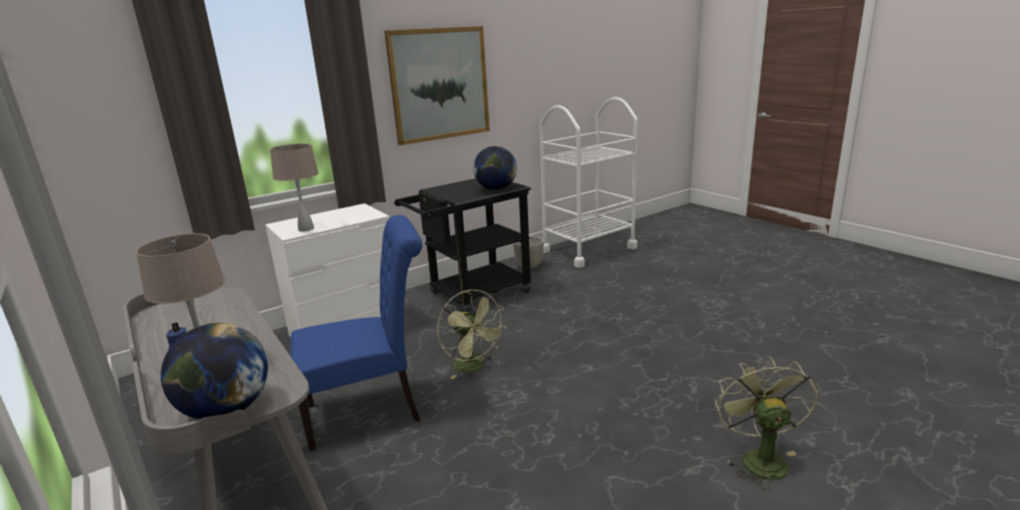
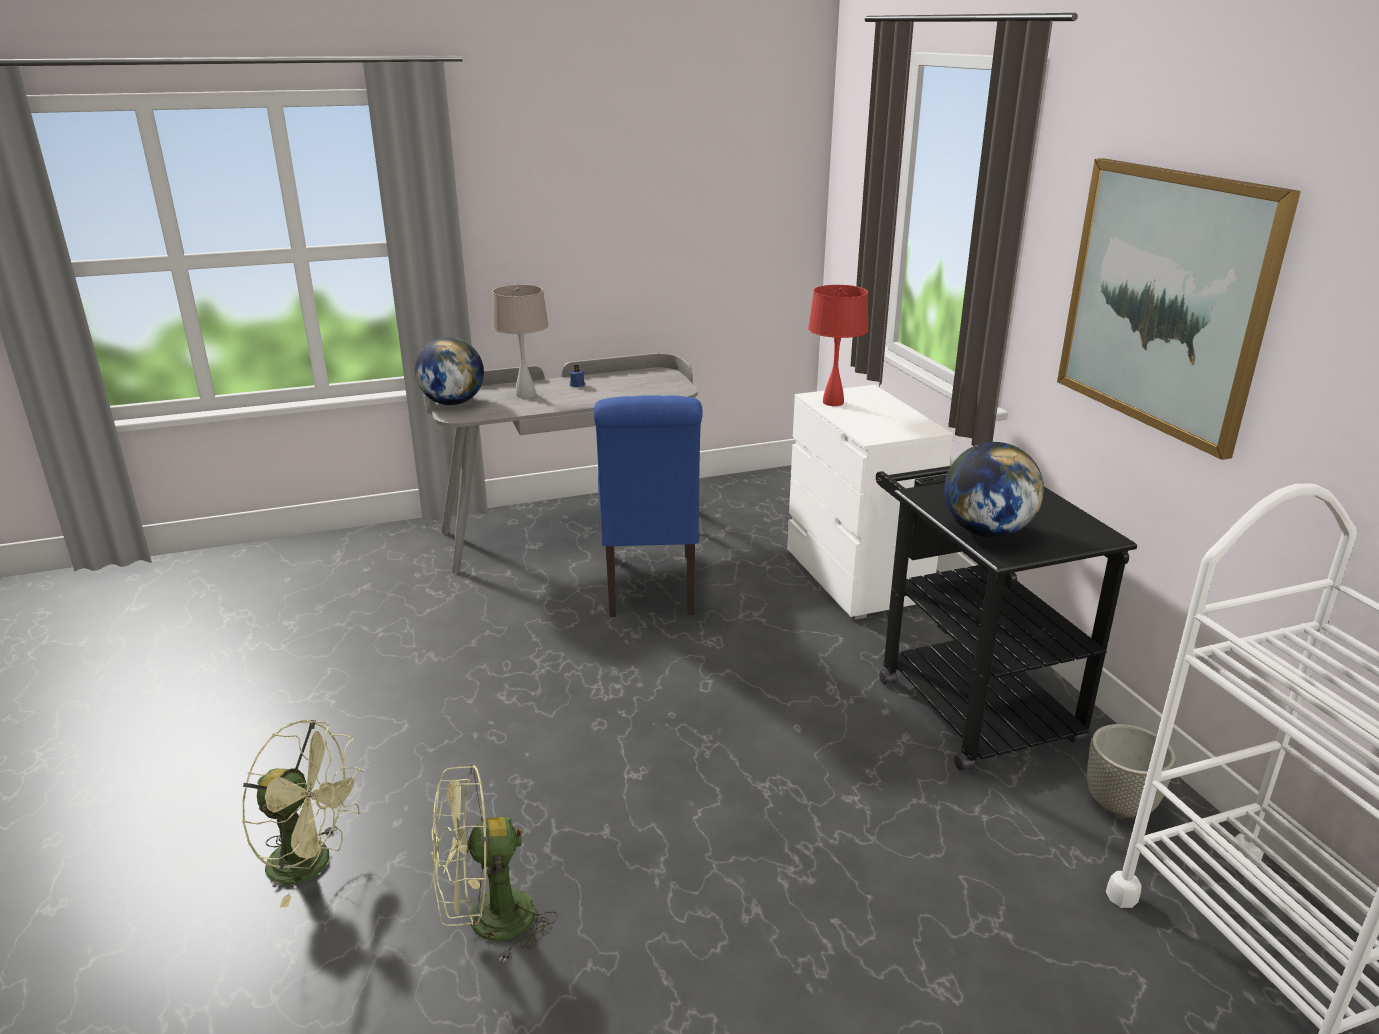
camera: 105 degrees right, 5 degrees up
(306, 228) = (833, 402): beige table lamp -> red table lamp
(474, 367) = (701, 667): green fan -> green fan (487, 922)

